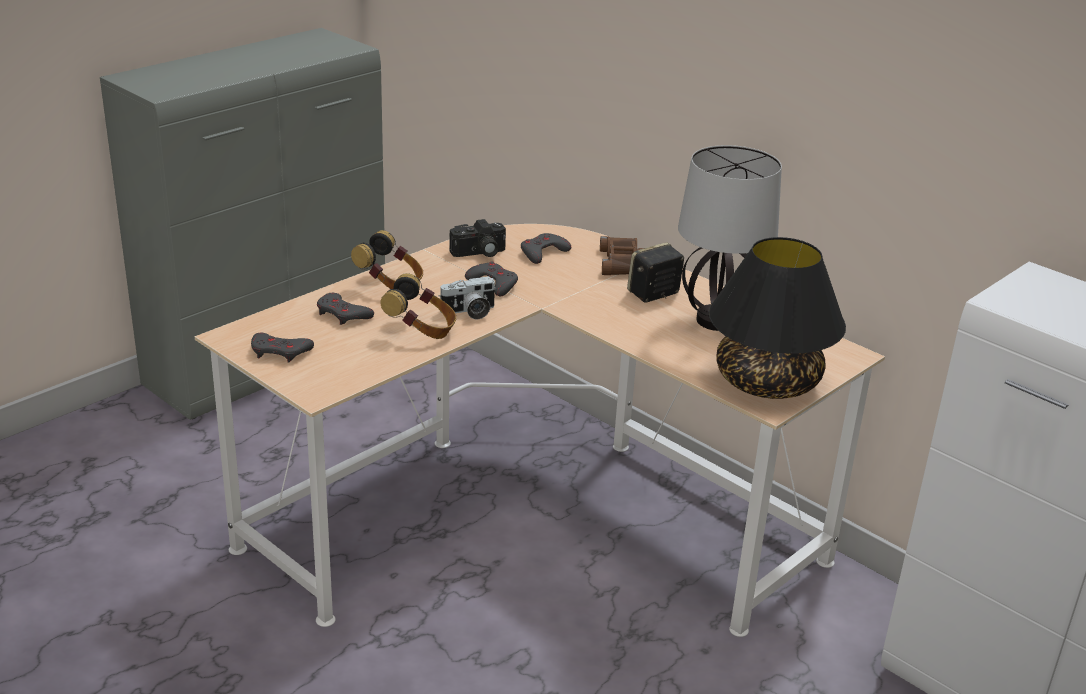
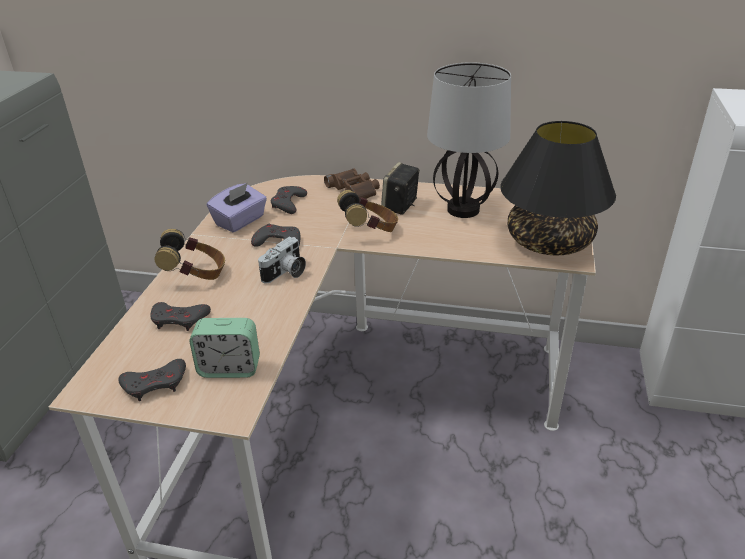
camera: 30 degrees left, 5 degrees up
(345, 364) = (229, 368): none -> alarm clock
(421, 330) = (264, 306): headphones -> headphones (370, 231)
(479, 253) = (240, 221): camera -> purple tissue box

